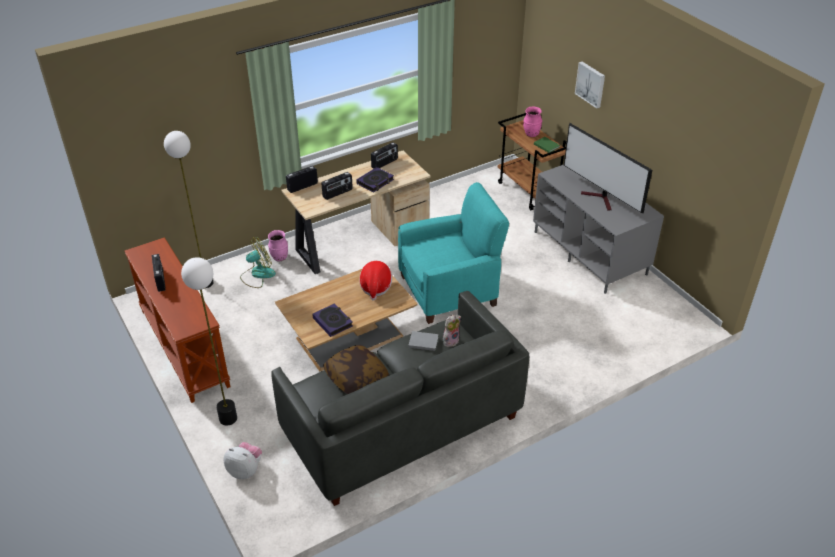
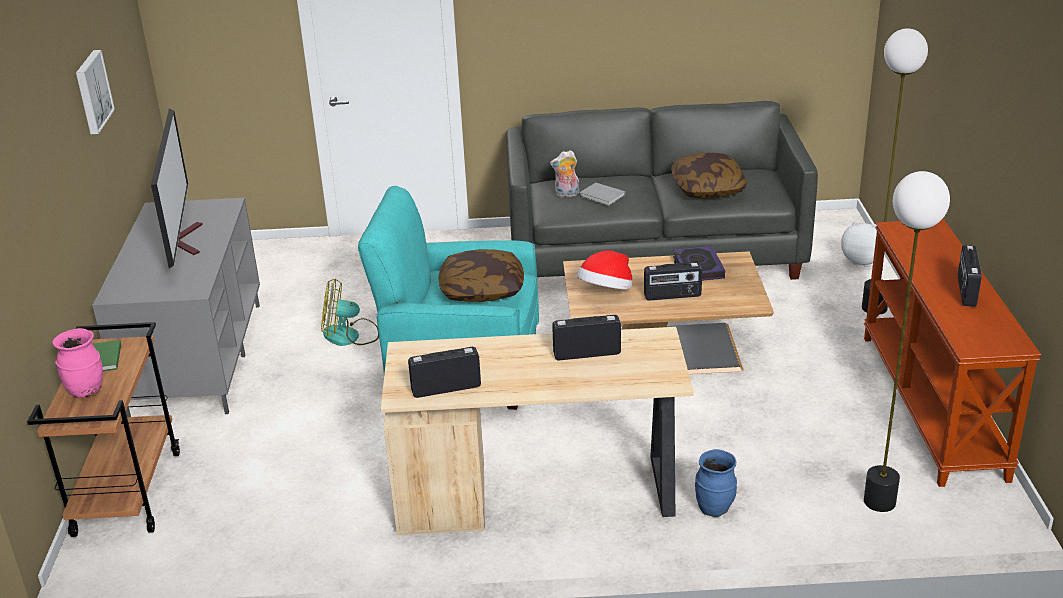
camera: 150 degrees left, 10 degrees down
(245, 470) = (862, 261): plush toy -> plush toy turned 150 degrees clockwise
(257, 275) = (771, 487): fan -> fan (350, 336)
(279, 258) = (714, 508): pink vase -> blue vase
(302, 186) = (646, 385): radio -> radio (672, 296)
(375, 182) = (499, 356): book -> none
(437, 253) = (482, 290): none -> pillow
(591, 84) = (41, 176): picture -> picture (92, 91)

